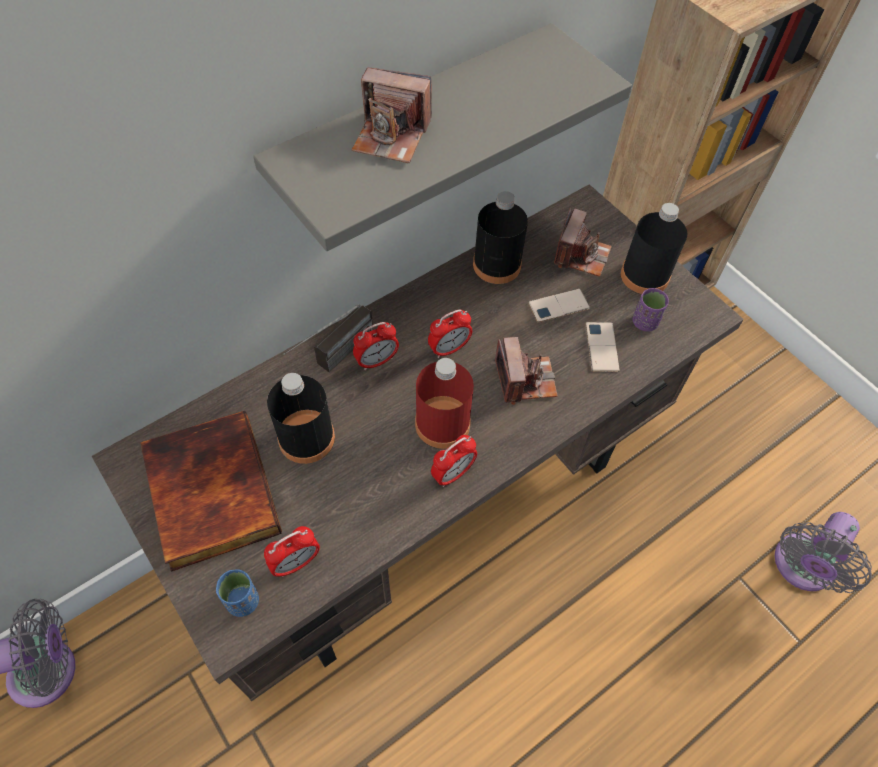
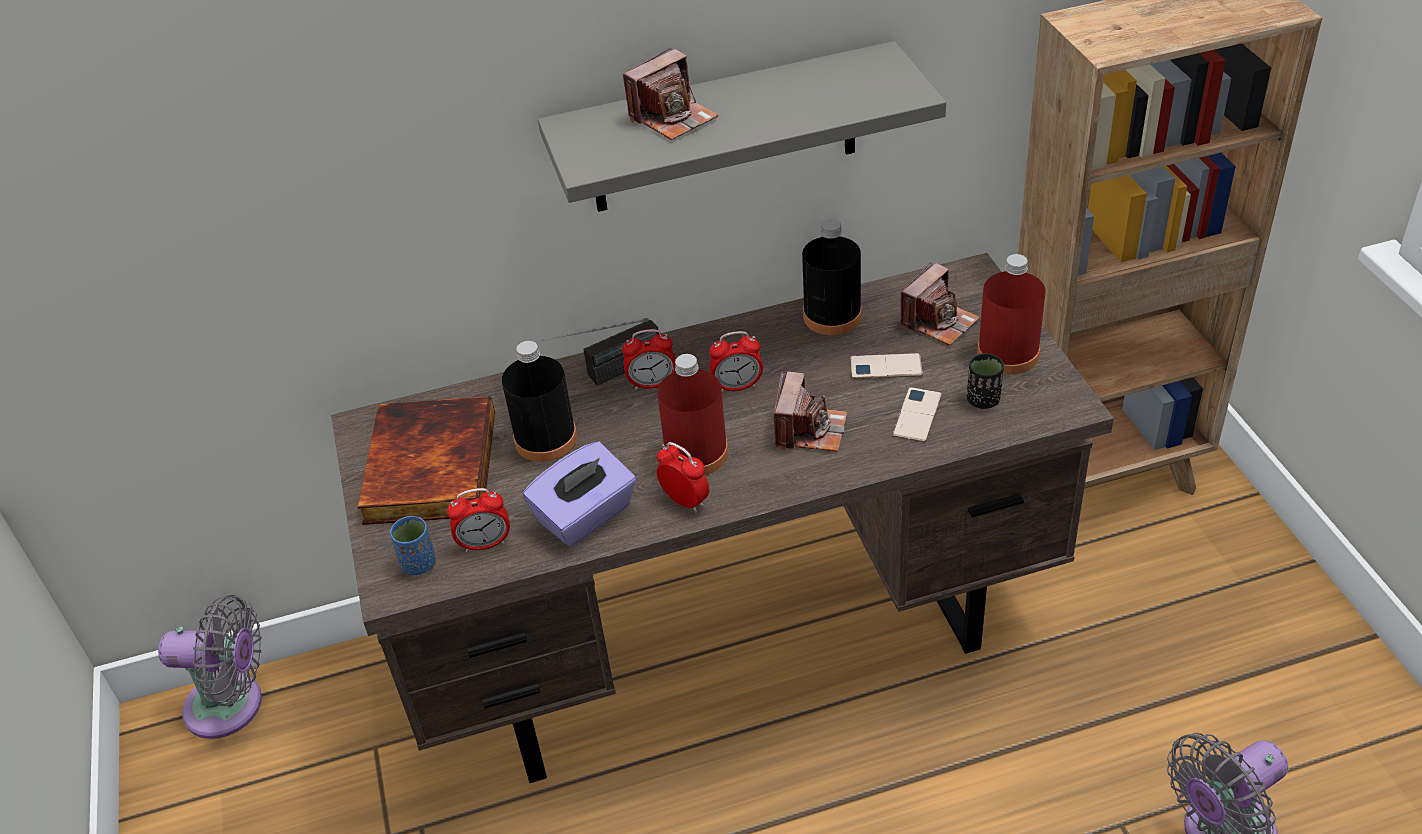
camera: 25 degrees right, 15 degrees down
(375, 510) = (586, 516): none -> purple tissue box
(391, 136) = (673, 117): camera -> camera turned 75 degrees counterclockwise
(453, 474) = (685, 501): alarm clock -> alarm clock turned 120 degrees counterclockwise
(644, 276) = (1008, 354): black bottle -> red bottle
(645, 322) = (983, 400): purple cup -> black cup

